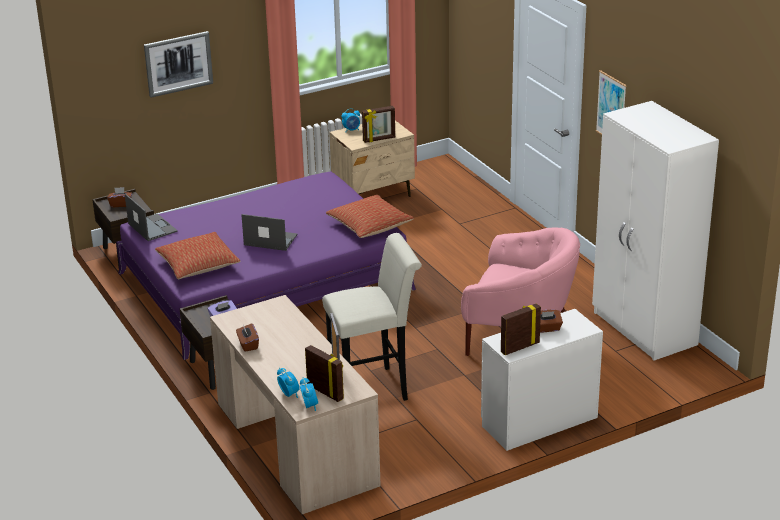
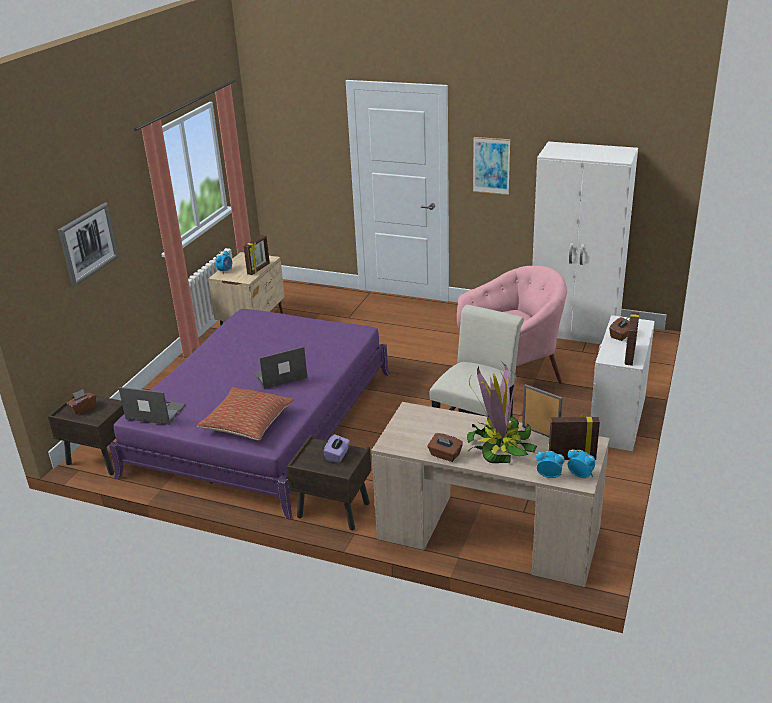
camera: 40 degrees left, 0 degrees up
(293, 358) = (499, 446): none -> potted plant
(369, 225) = (341, 332): pillow -> none

